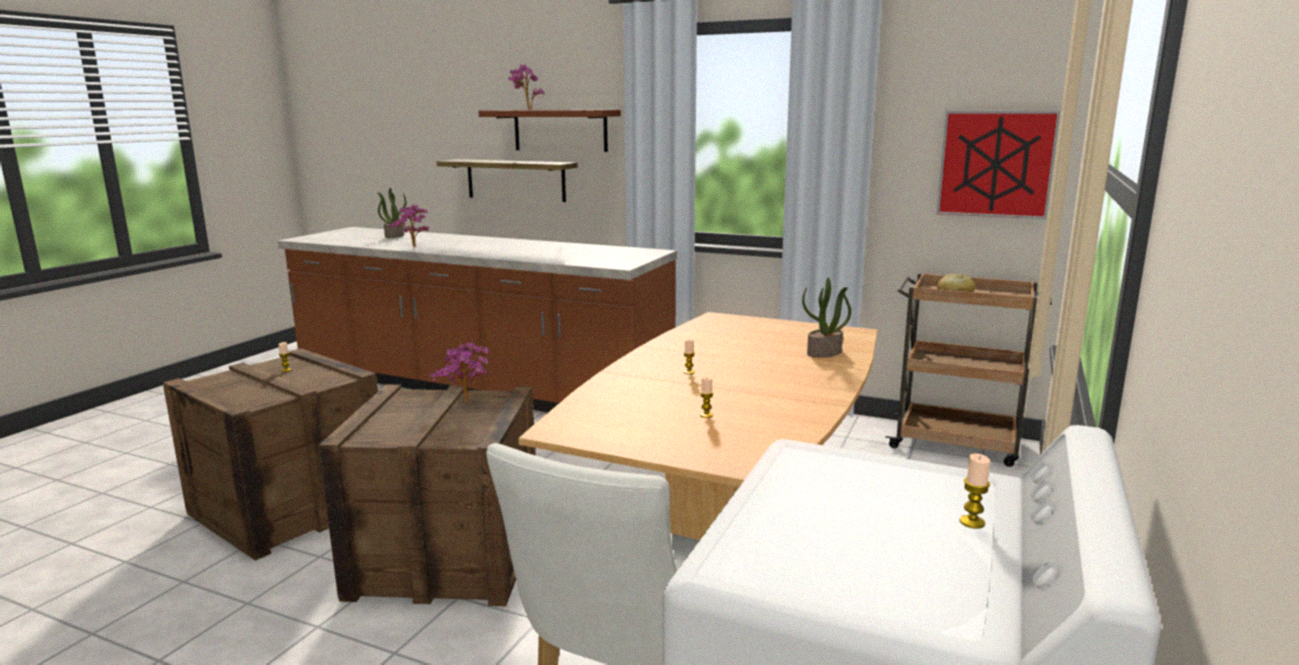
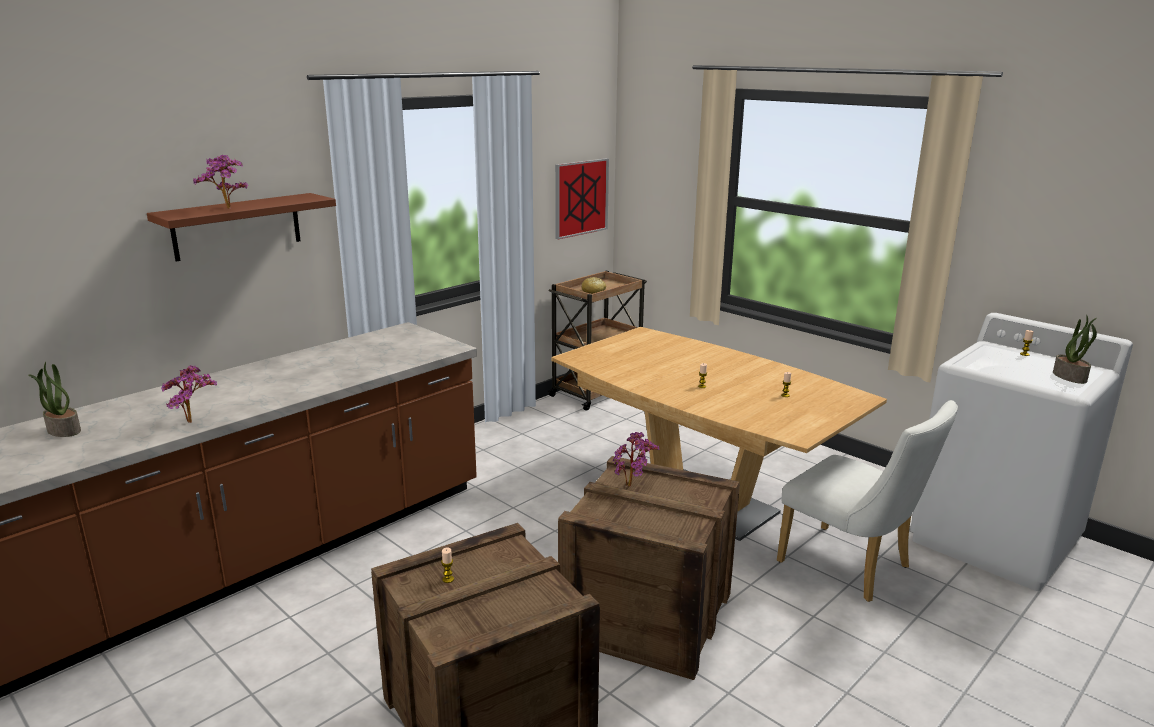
camera: 70 degrees left, 5 degrees up
(515, 180) = (178, 299): shelf -> none
(824, 353) = (683, 348): potted plant -> potted plant (1070, 377)

